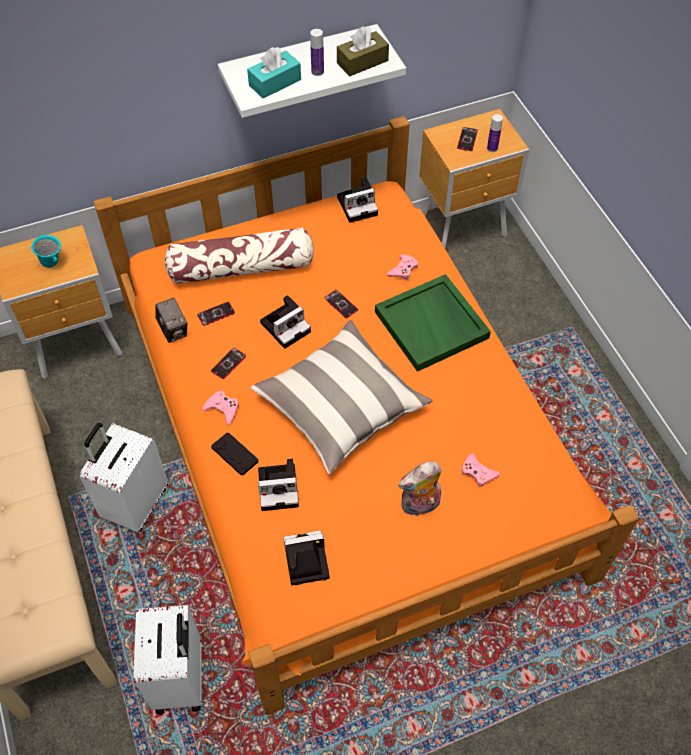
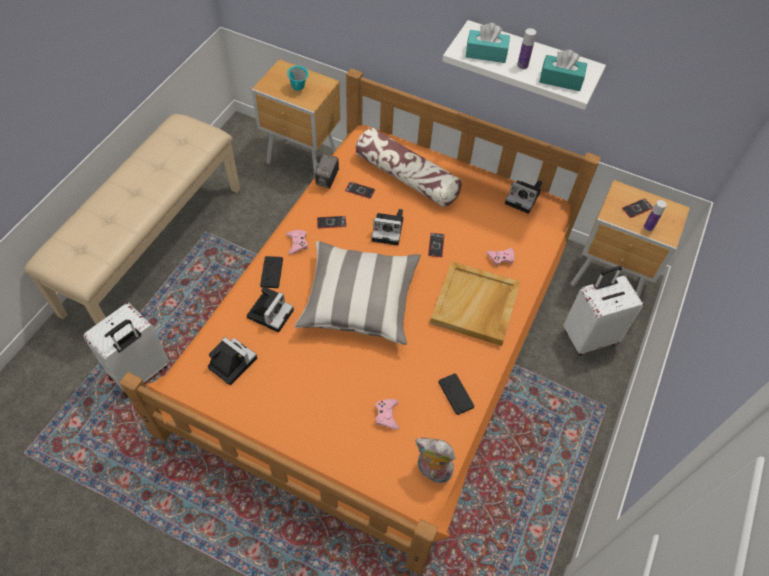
camera: 45 degrees right, 0 degrees up
(135, 503) = (230, 264): white suitcase -> white suitcase (588, 337)
(280, 487) = (270, 312): camera -> camera turned 105 degrees counterclockwise
(362, 62) = (560, 80): brown tissue box -> turquoise tissue box
(420, 506) = (328, 398): plush toy -> plush toy (432, 471)
(432, 325) = (475, 305): green tray -> beige tray
(504, 406) = (456, 394): none -> black game controller

